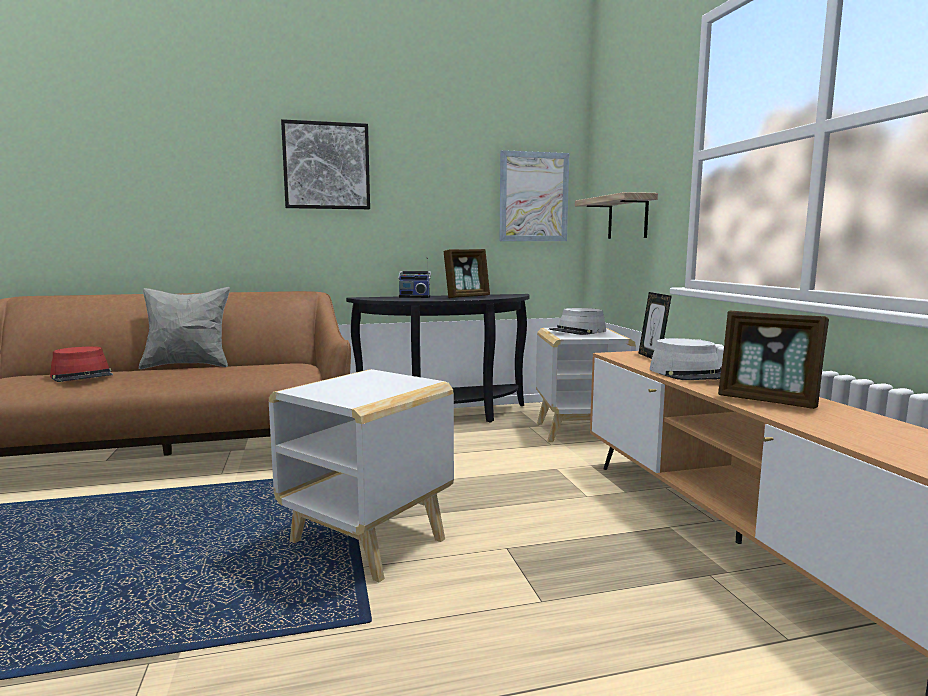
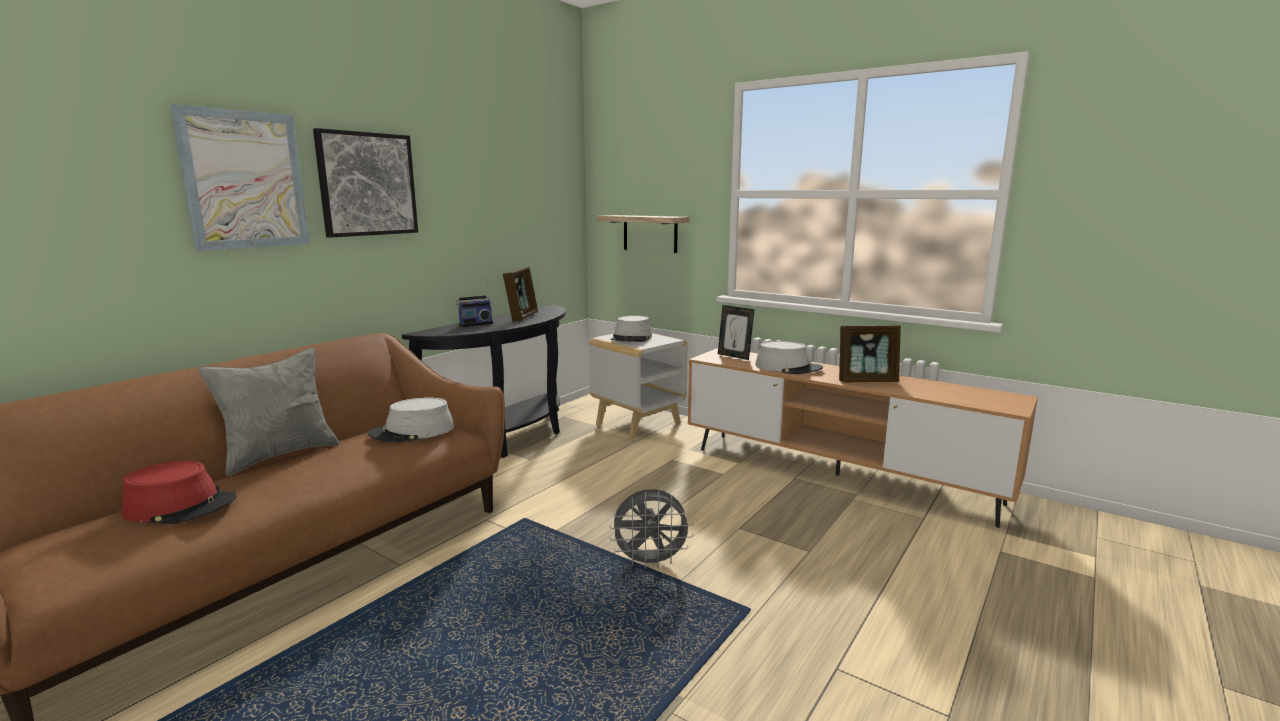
camera: 40 degrees left, 5 degrees up
(278, 368) = (412, 431): none -> grey hat
(370, 541) = (650, 562): white side table -> grey fan
(533, 197) = (550, 210): picture -> picture (245, 180)

